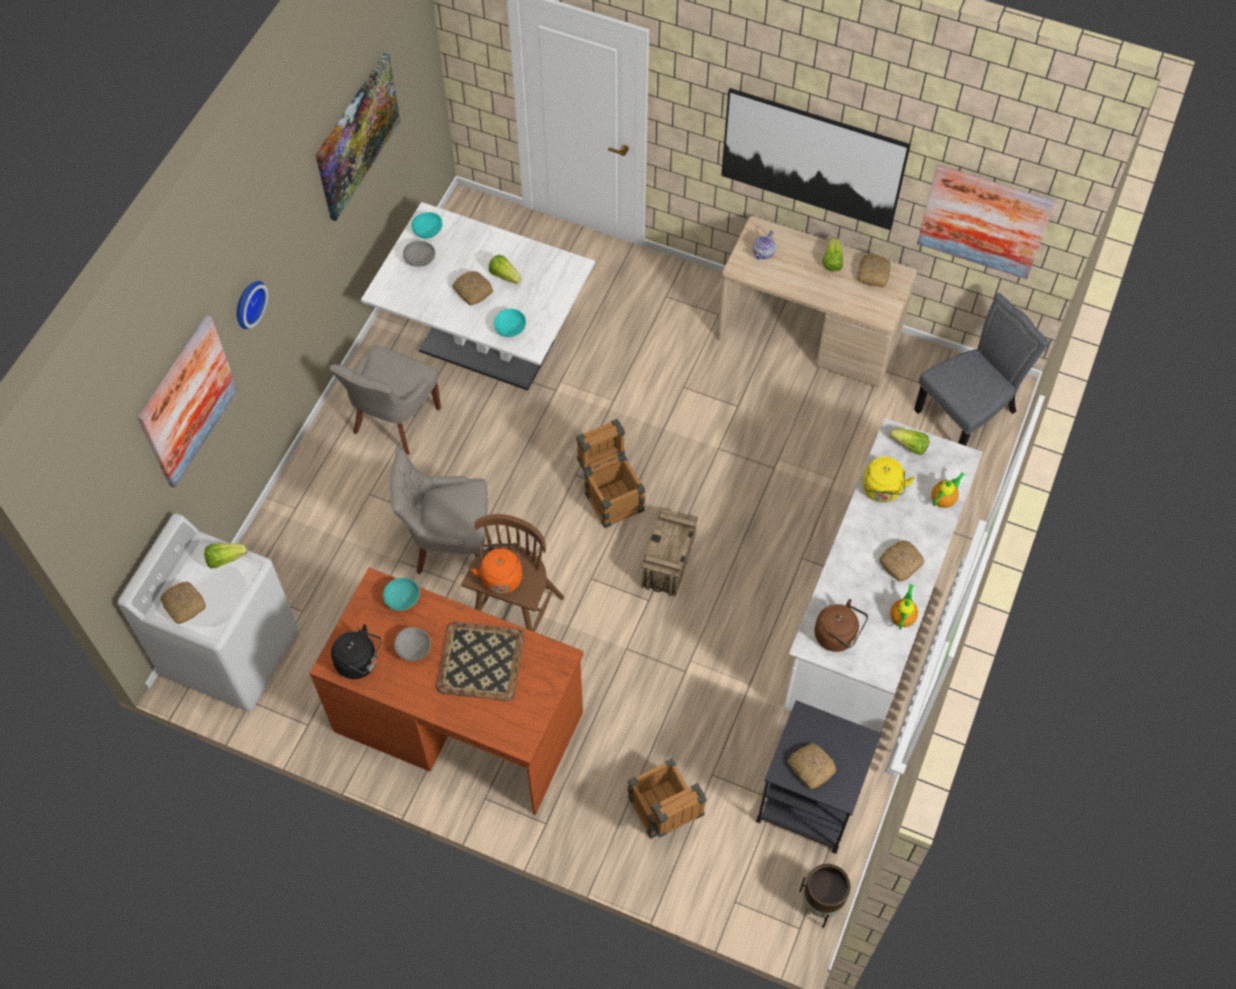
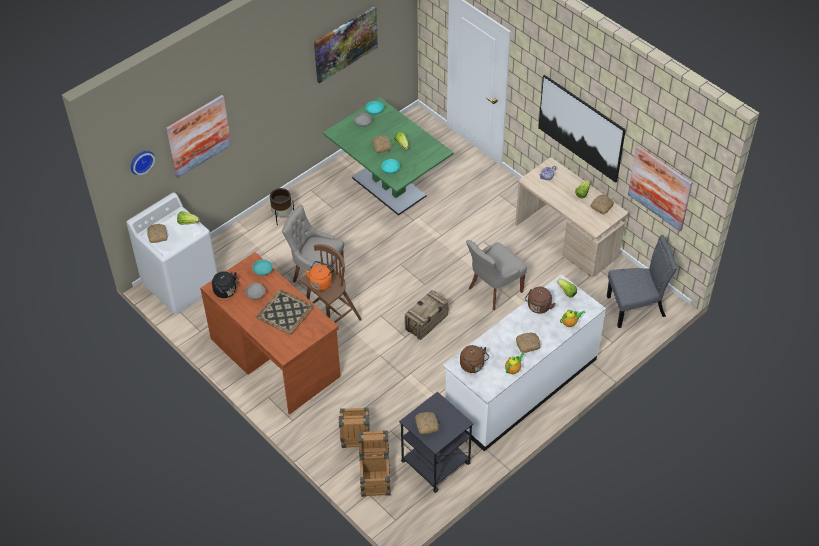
camera: 25 degrees right, 10 degrees down
(247, 303) = (250, 101): wall clock -> wall clock (141, 161)
(394, 421) = (321, 207): grey chair -> grey chair (493, 290)
(486, 346) = (389, 187): white dining table -> green dining table
(611, 496) = (414, 280): crate -> crate (375, 478)
(821, 903) = (413, 513): brown planter -> brown planter (282, 217)
(882, 491) = (538, 307): yellow kettle -> brown kettle

